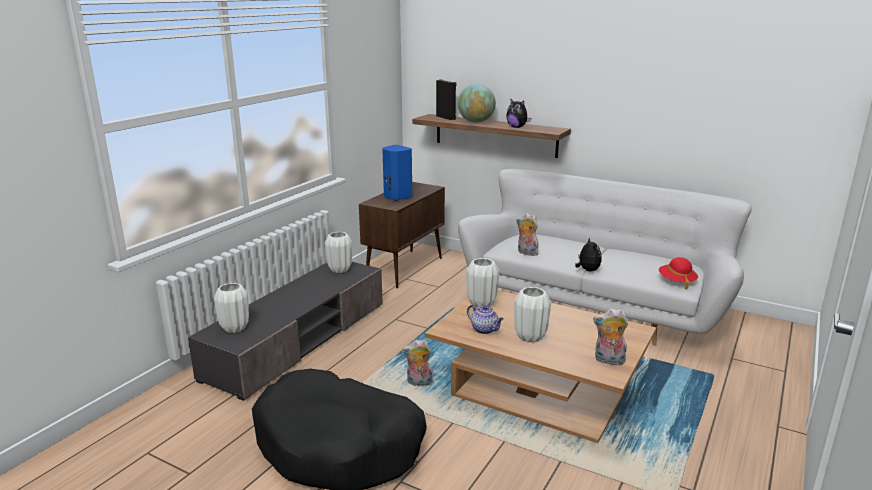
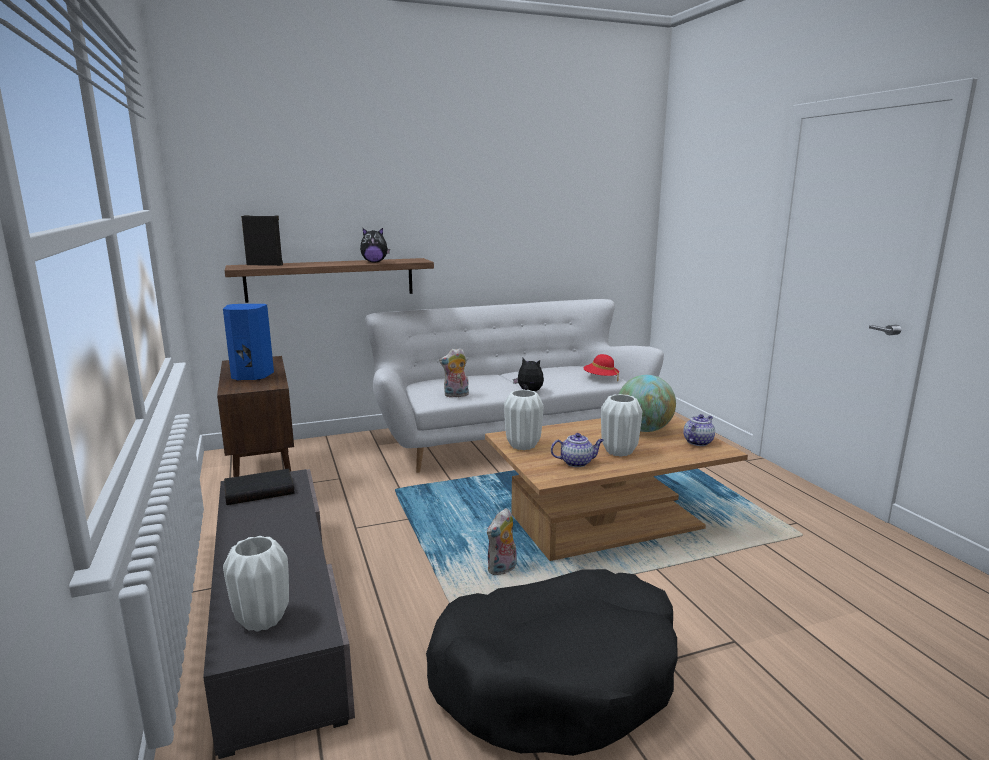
camera: 50 degrees left, 5 degrees down
(340, 270) = (260, 490): white vase -> black book
(476, 122) = (315, 264): globe -> globe (644, 430)
(608, 361) = (698, 442): plush toy -> teapot

